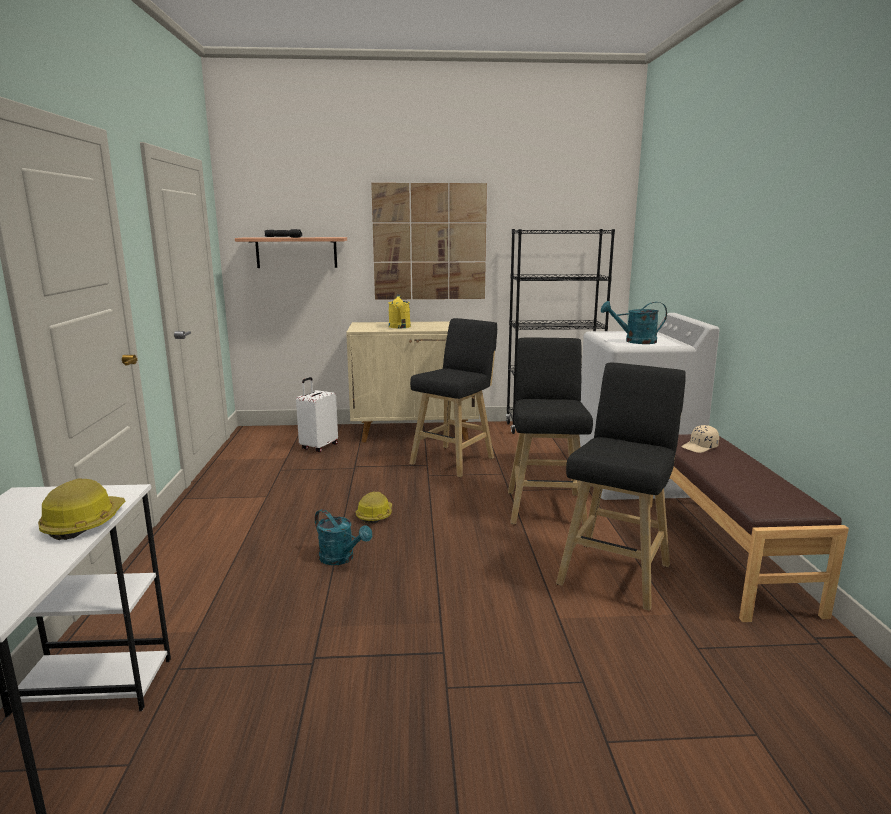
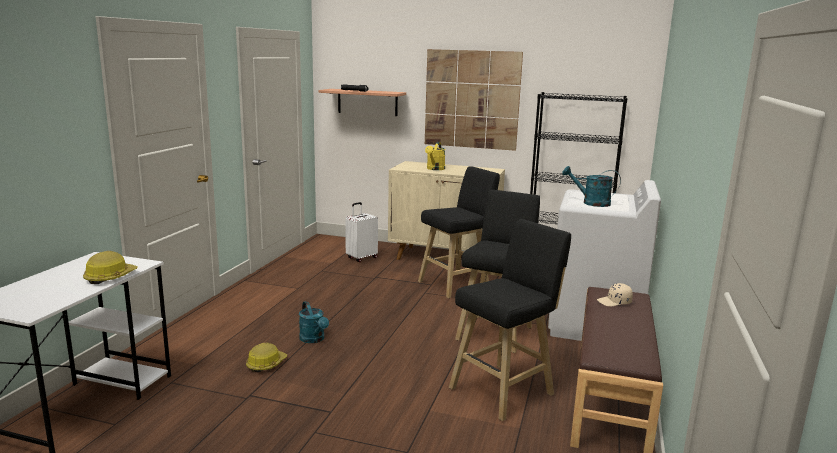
camera: 20 degrees right, 0 degrees up
(375, 515) = (361, 314): hard hat -> hard hat (266, 364)

